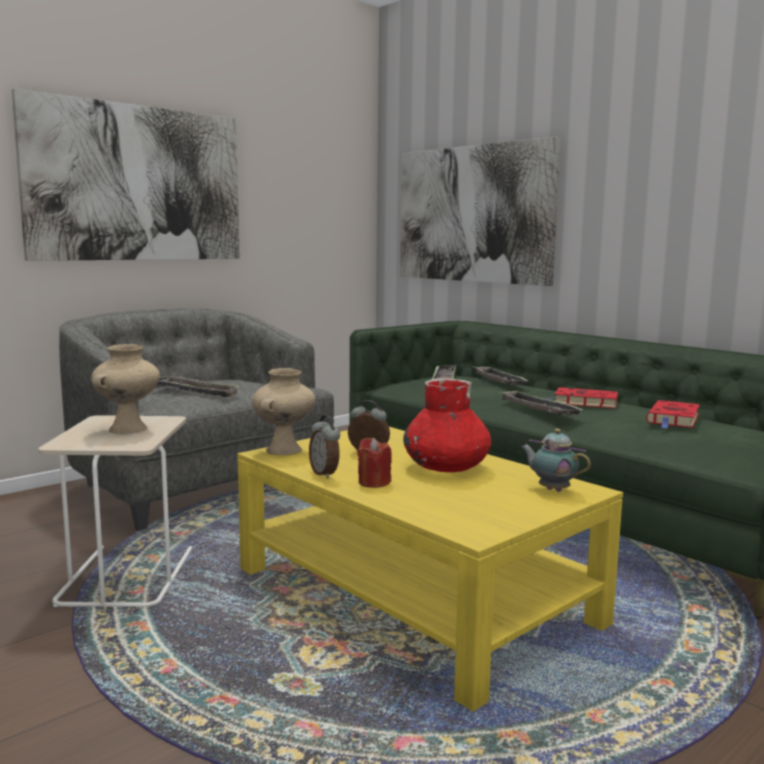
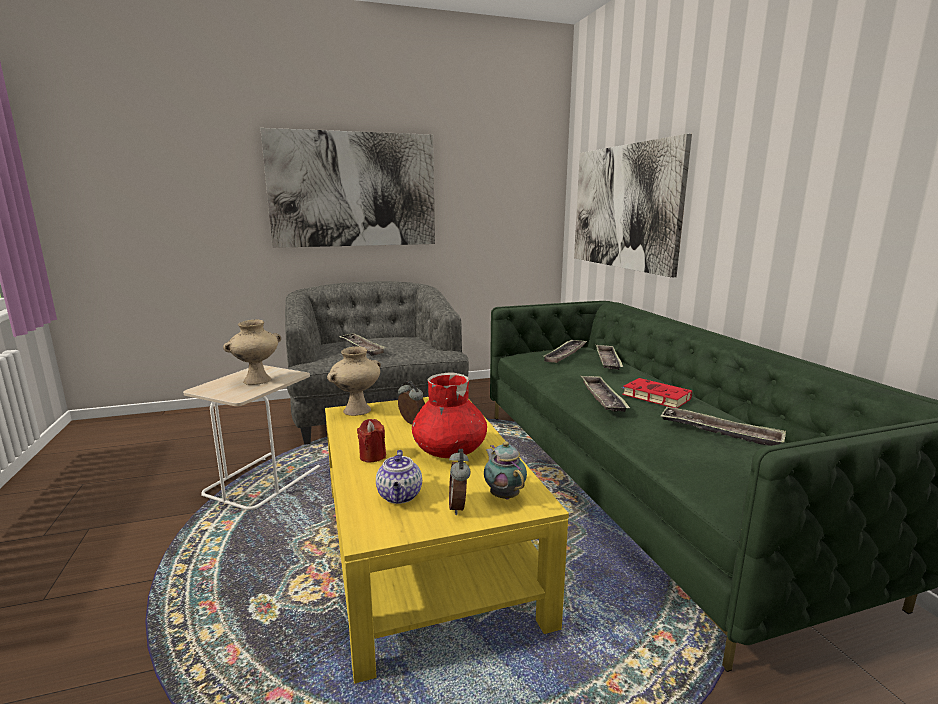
camera: 25 degrees right, 5 degrees up
(325, 474) = (351, 440): alarm clock -> alarm clock (459, 506)
(458, 505) = (400, 496): none -> teapot
(673, 419) = (719, 432): red book -> tray

